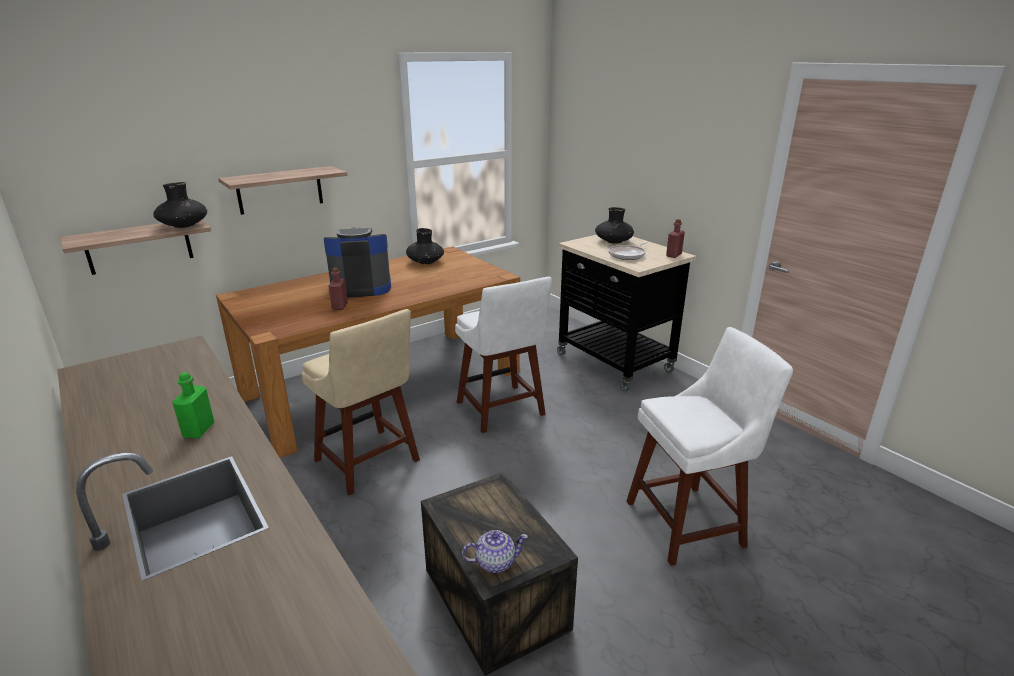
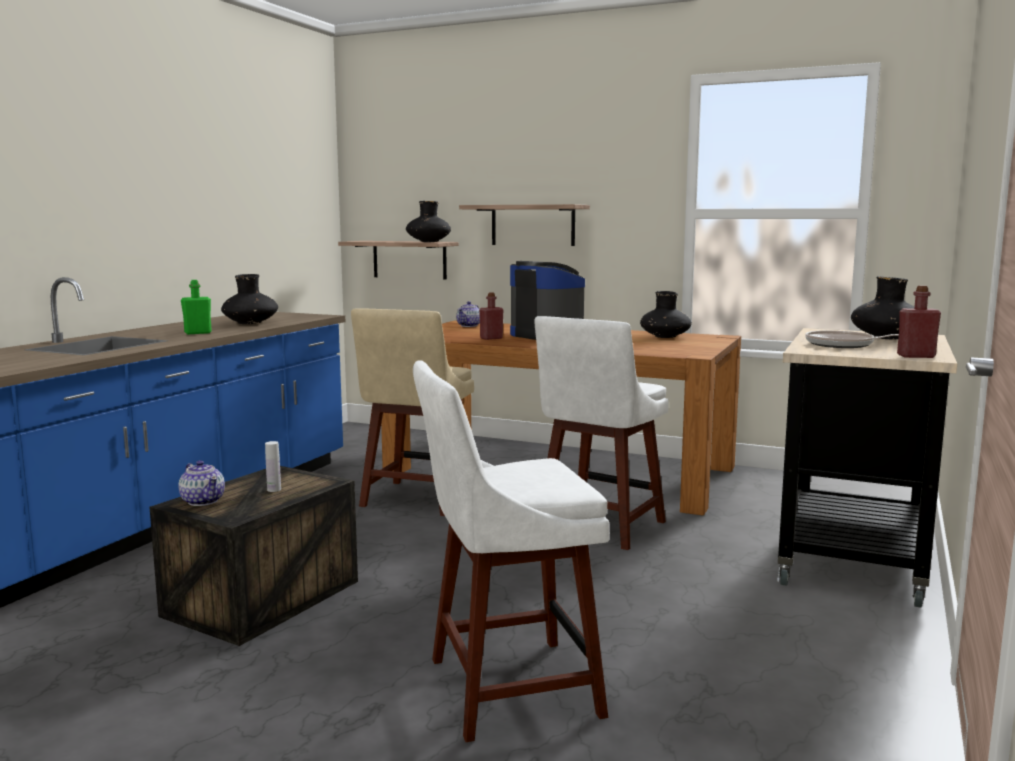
camera: 60 degrees right, 15 degrees down
(172, 389) = (250, 323): none -> black vase
(259, 297) = (469, 325): none -> teapot
(495, 516) = (274, 489): none -> white bottle
(690, 522) = (503, 688): white chair -> white chair turned 120 degrees clockwise

